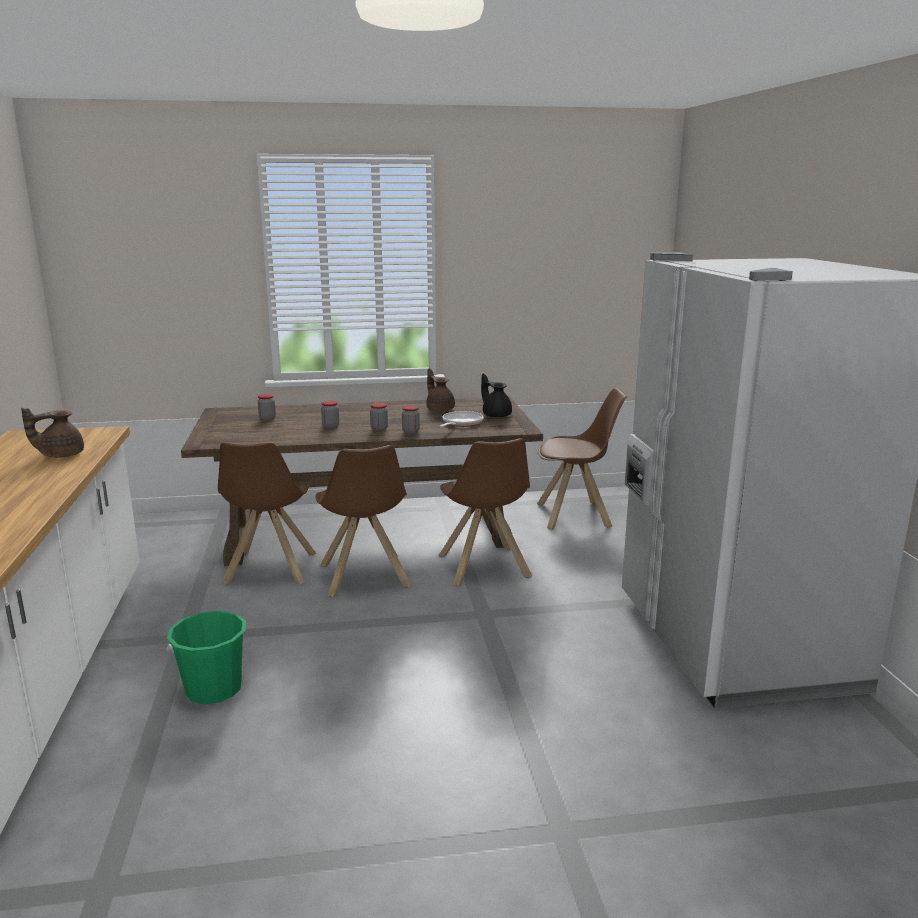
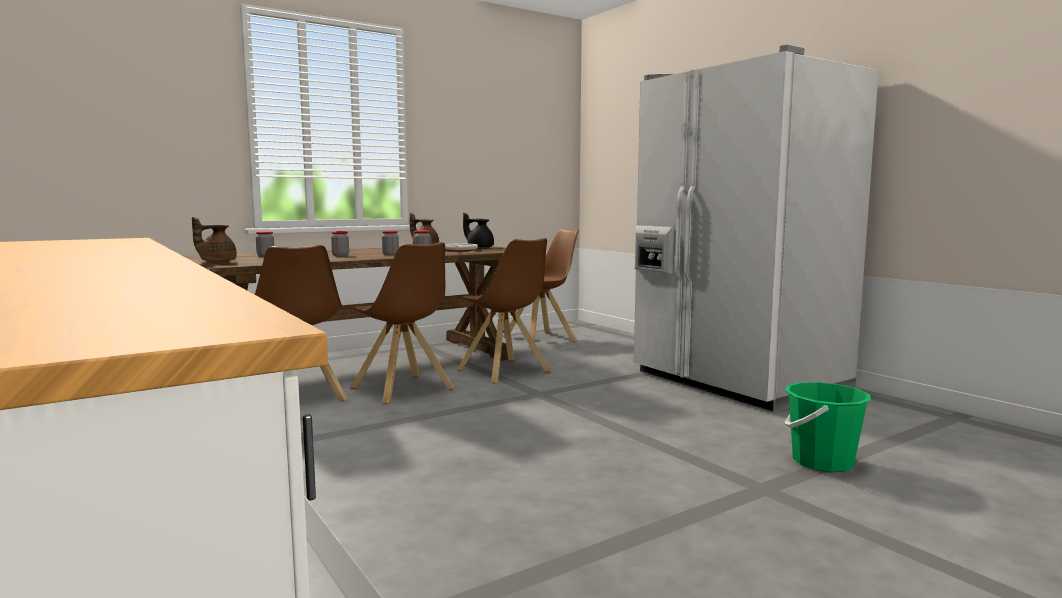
camera: 25 degrees left, 10 degrees down
(60, 455) = (103, 244): brown teapot -> brown teapot (216, 262)
(214, 689) = (337, 474): green bucket -> green bucket (822, 462)

